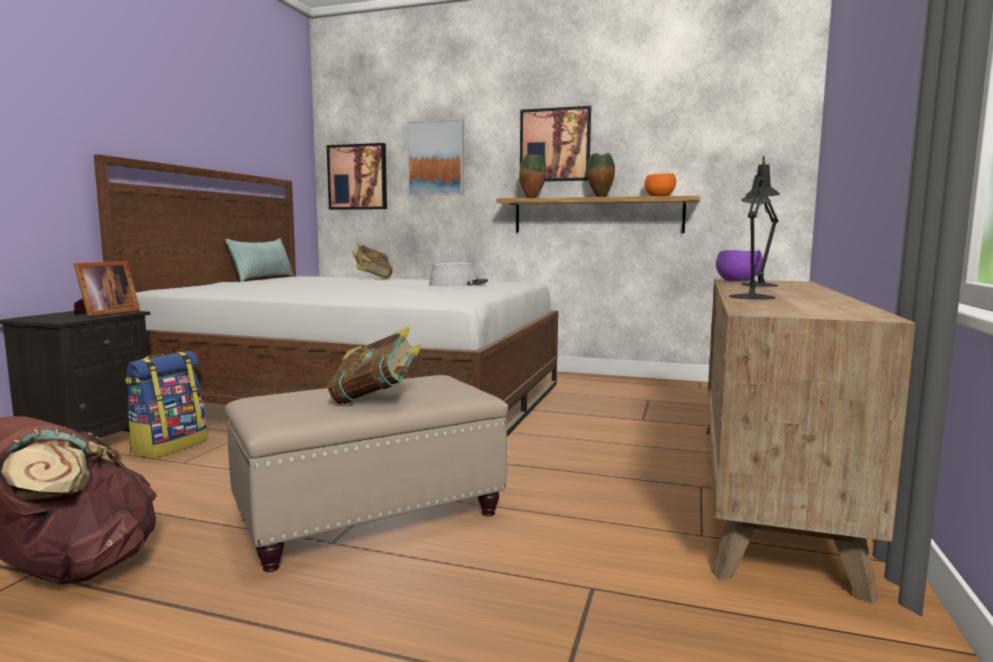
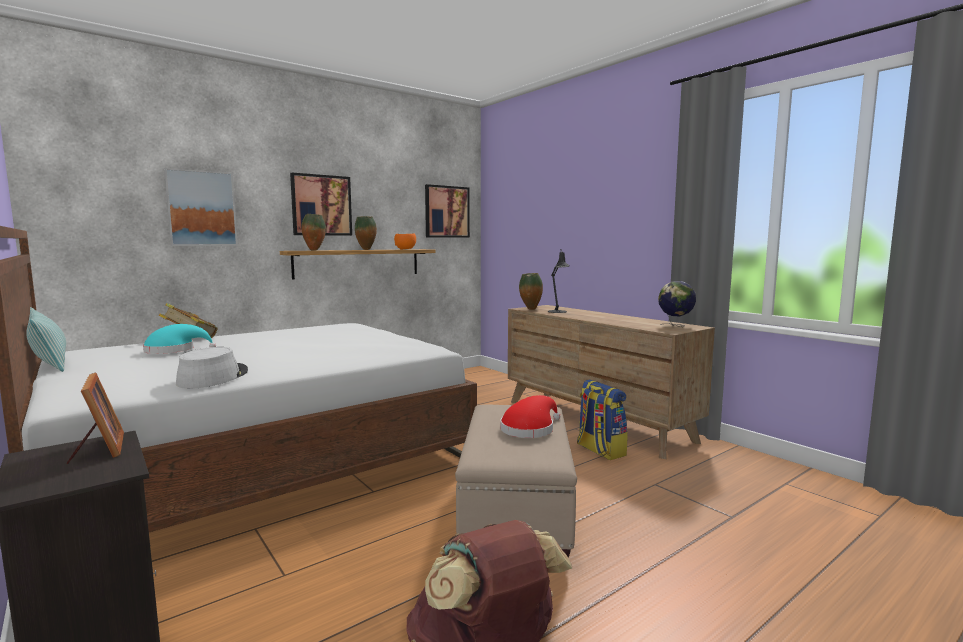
camera: 55 degrees left, 0 degrees up
(169, 446) = (215, 577): backpack -> backpack (600, 450)
(327, 280) = (174, 350): none -> turquoise hat
(357, 177) = (91, 224): picture -> picture (447, 212)
(376, 400) = (529, 429): book -> red hat
(458, 284) = (326, 334): grey hat -> grey hat (213, 377)
(737, 281) = (530, 309): purple bowl -> vase
(752, 296) = (609, 321): black table lamp -> none
(832, 311) = (675, 326): none -> globe

